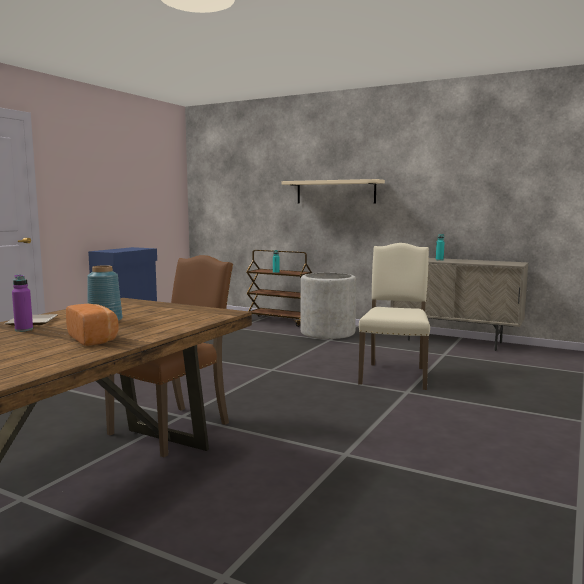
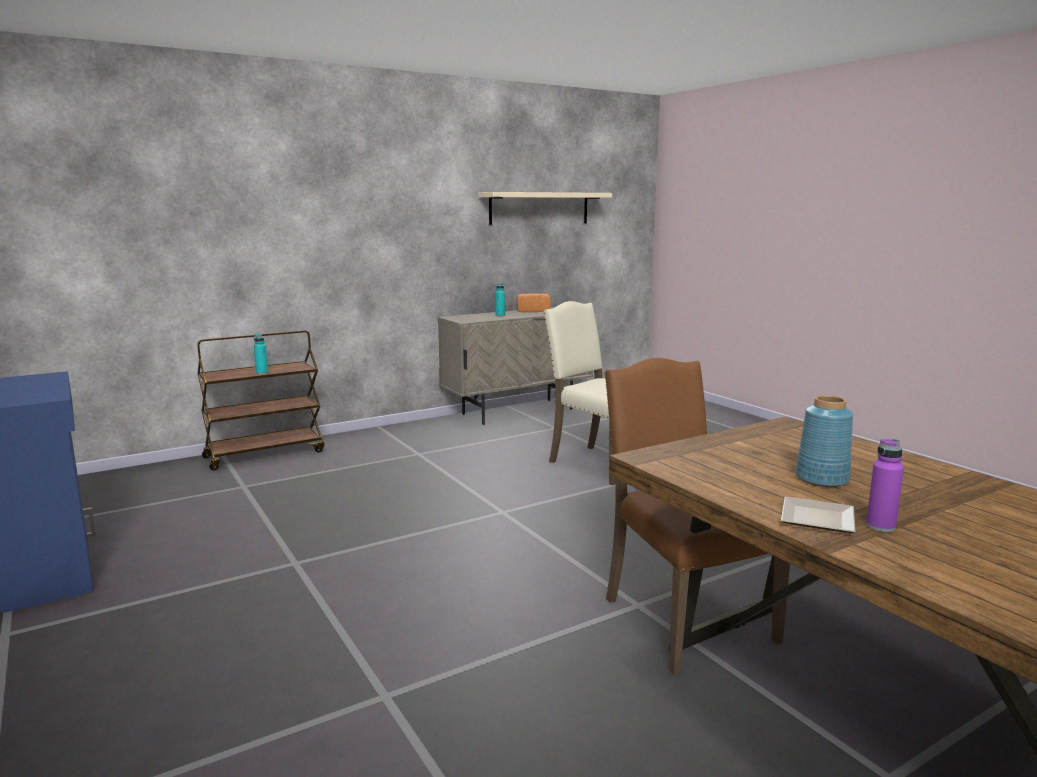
camera: 60 degrees left, 5 degrees up
(94, 338) = (951, 492): bread -> bread (532, 311)
(328, 333) = (384, 446): grey planter -> none
(335, 192) = (329, 228): beige shelf -> beige shelf (539, 208)

